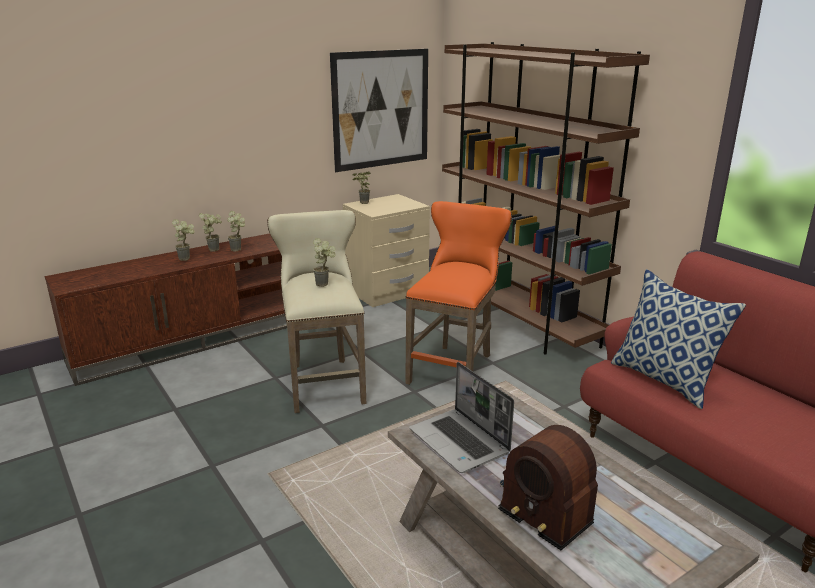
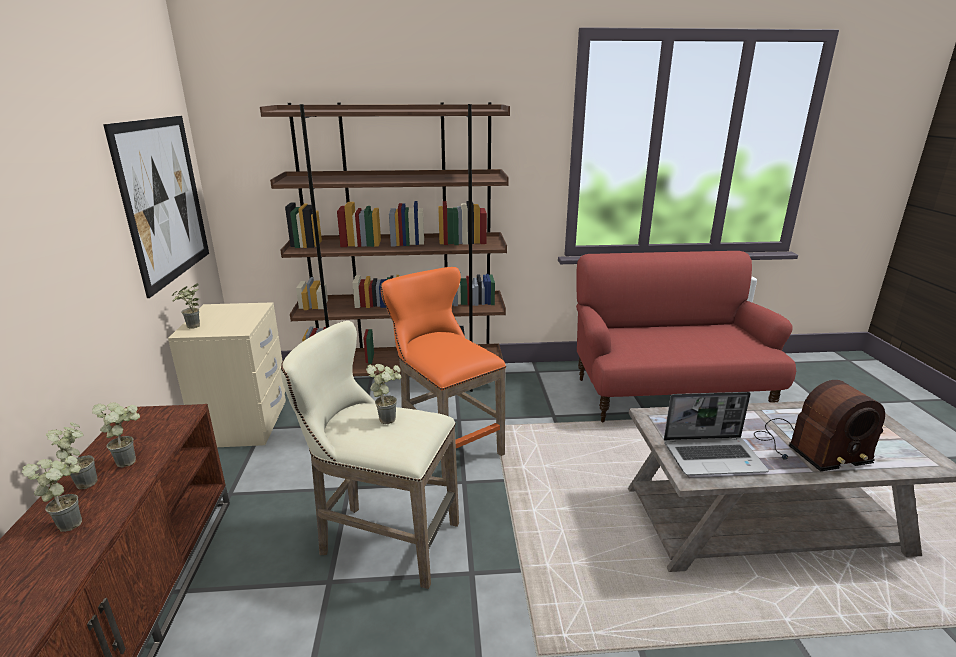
camera: 60 degrees left, 0 degrees up
(664, 380) = (647, 349): pillow -> none

